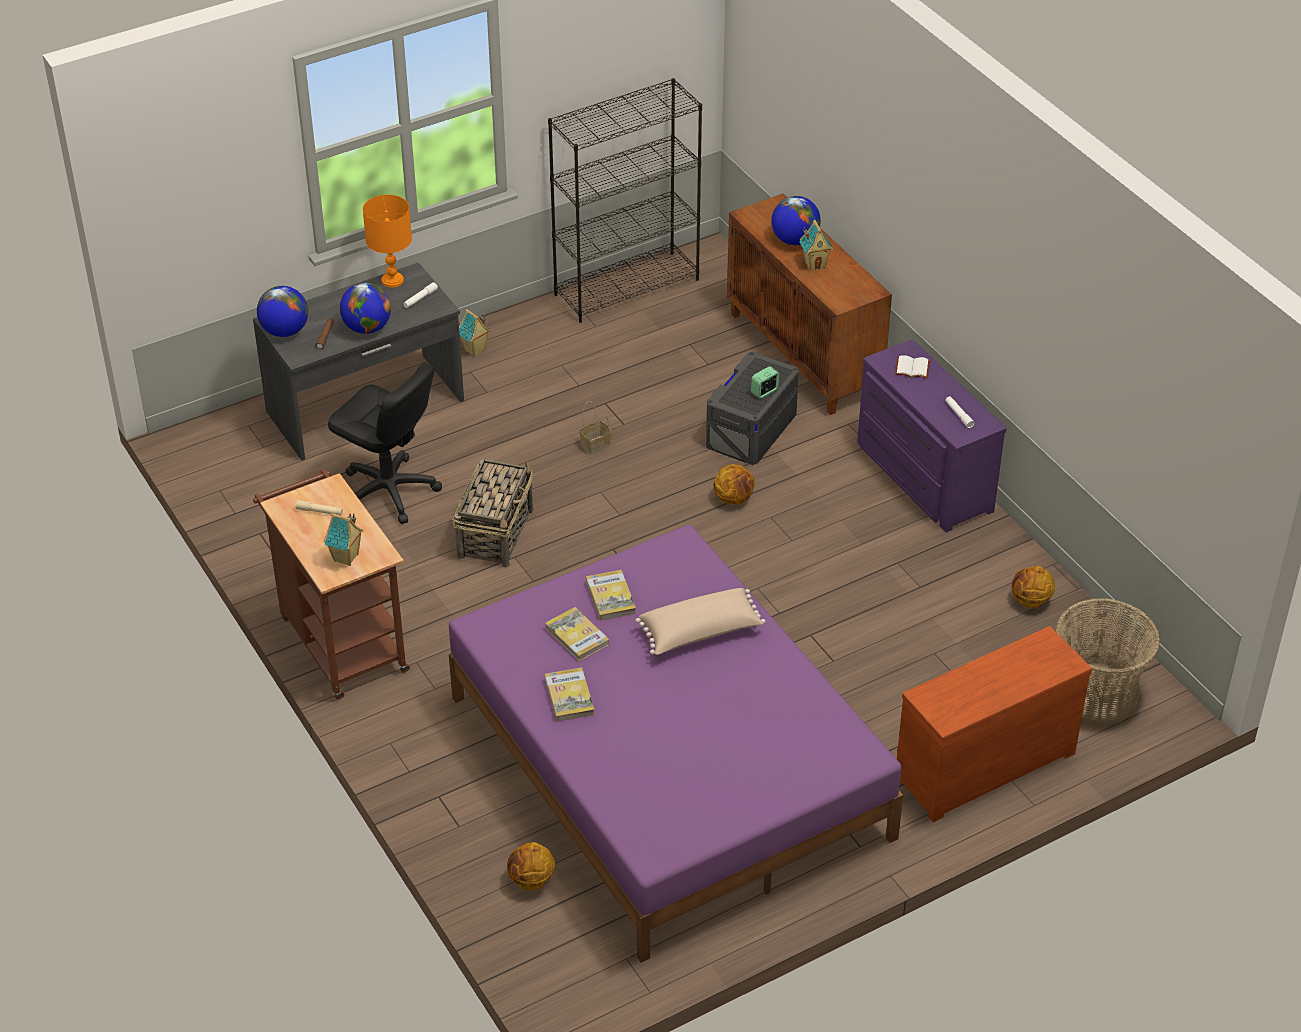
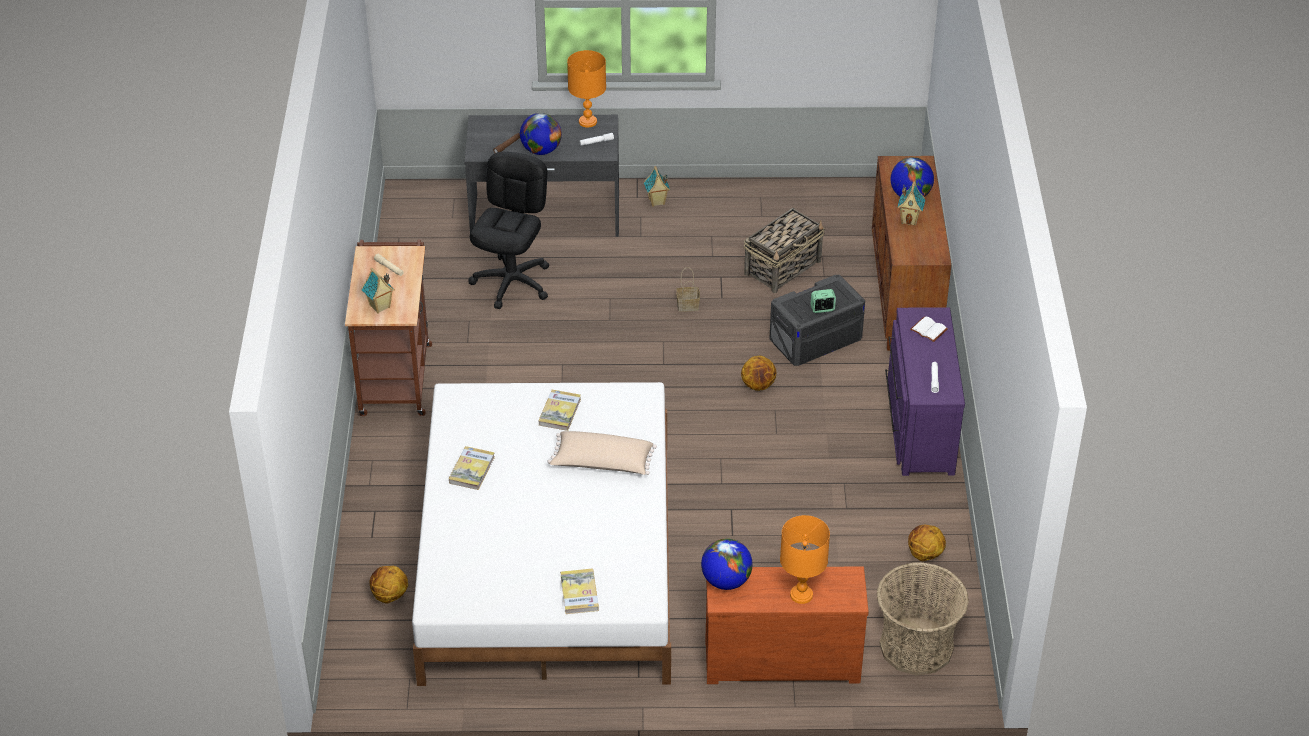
camera: 30 degrees right, 0 degrees up
(285, 331) = (482, 132): globe -> globe (726, 581)
(389, 491) = (512, 282): black office chair -> black office chair turned 135 degrees counterclockwise
(496, 533) = (563, 342): basket -> basket (783, 267)
(577, 636) = (513, 430): book -> book (579, 593)
(627, 286) = (810, 194): black bookcase -> none
(668, 767) = (547, 559): purple bed -> white bed
(1017, 679) = (801, 595): none -> orange table lamp

